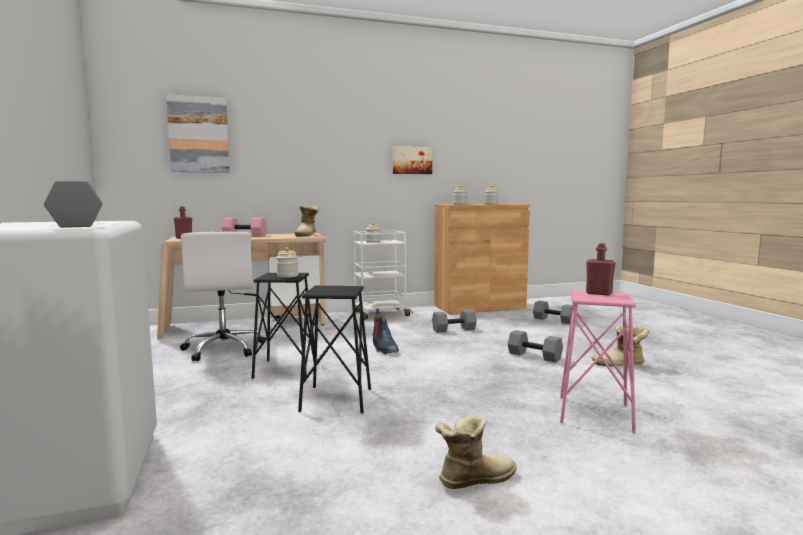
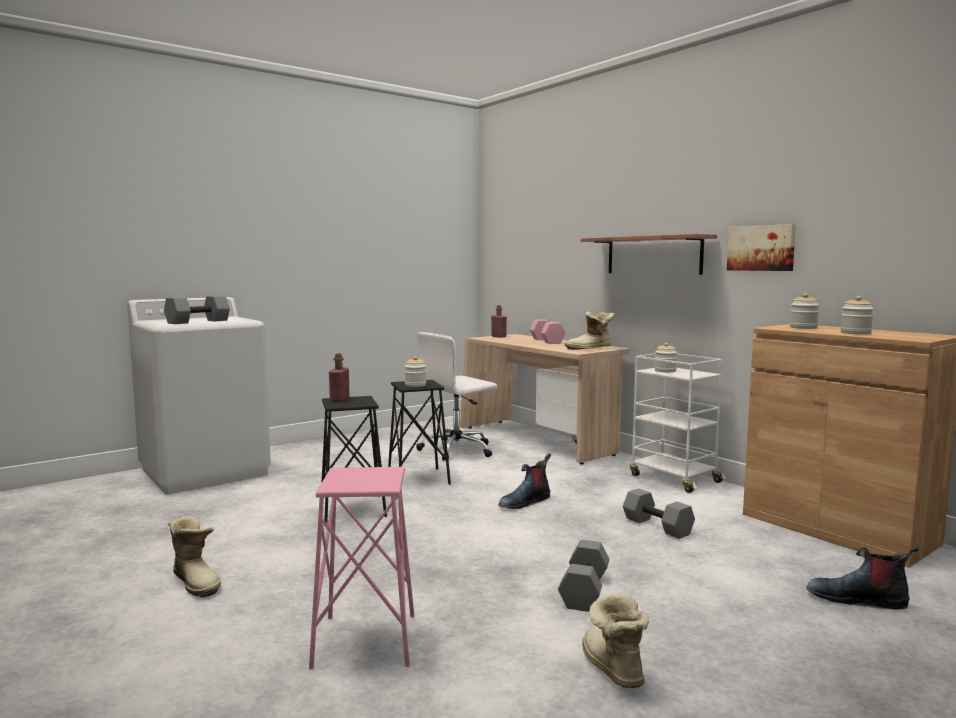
camera: 70 degrees right, 0 degrees up
(199, 134) = (538, 229): picture -> none
(332, 162) = (653, 255): none -> shelf
(554, 320) = (858, 599): grey dumbbell -> boot
(599, 293) = (380, 477): red bottle -> red bottle (339, 399)

